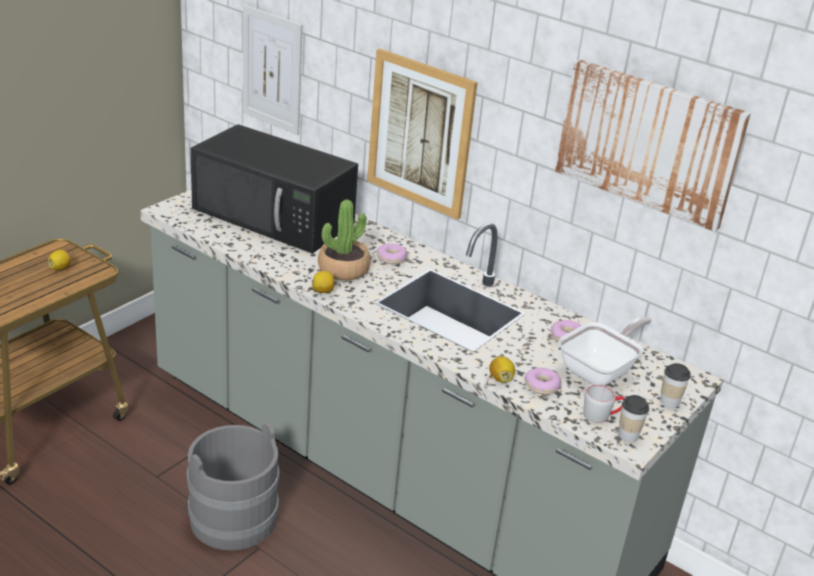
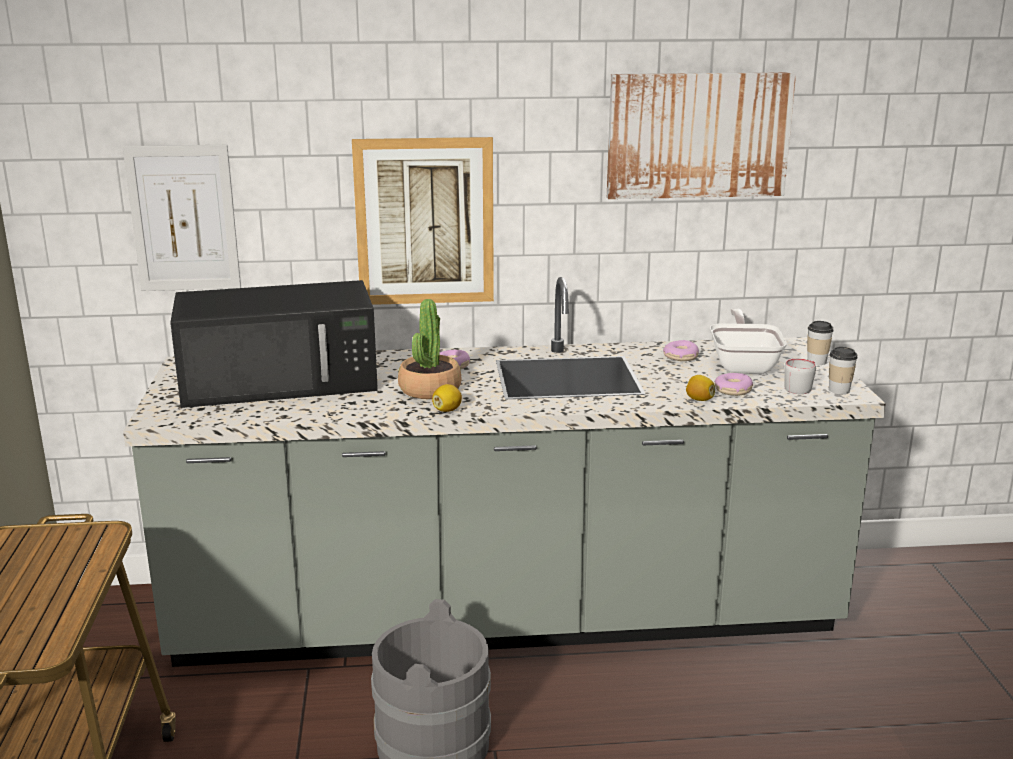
camera: 40 degrees left, 10 degrees down
(60, 268) = (47, 553): lemon -> none

